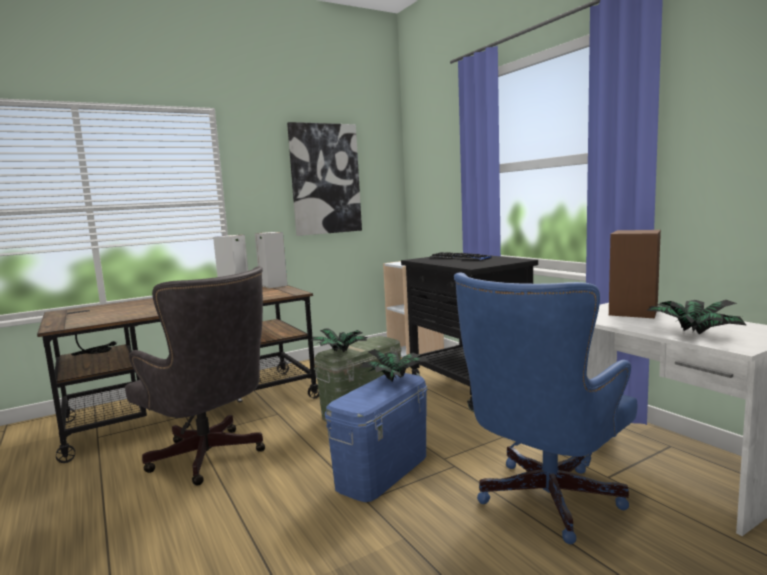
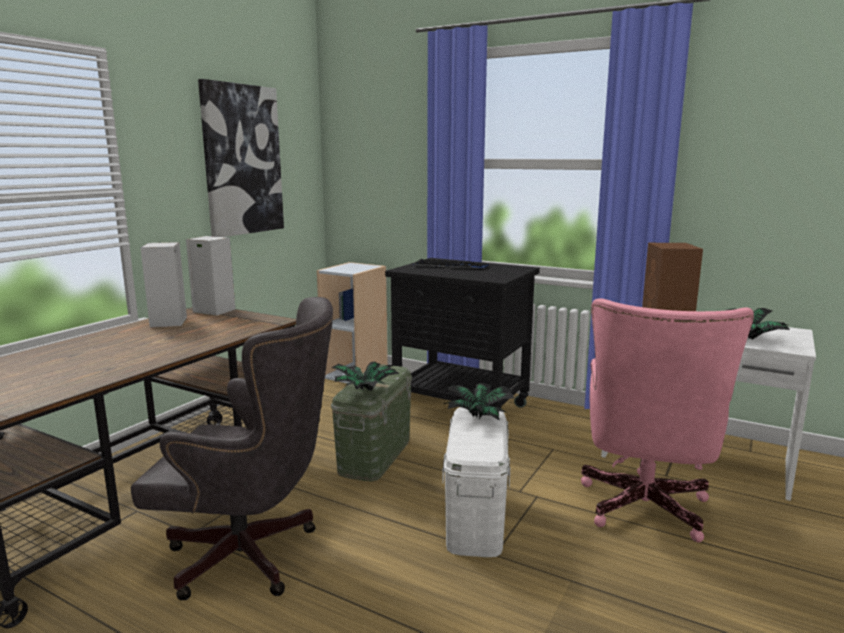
camera: 30 degrees left, 5 degrees up
(382, 470) = (475, 519): blue storage box -> white storage box
(545, 502) = (644, 510): blue office chair -> pink office chair

